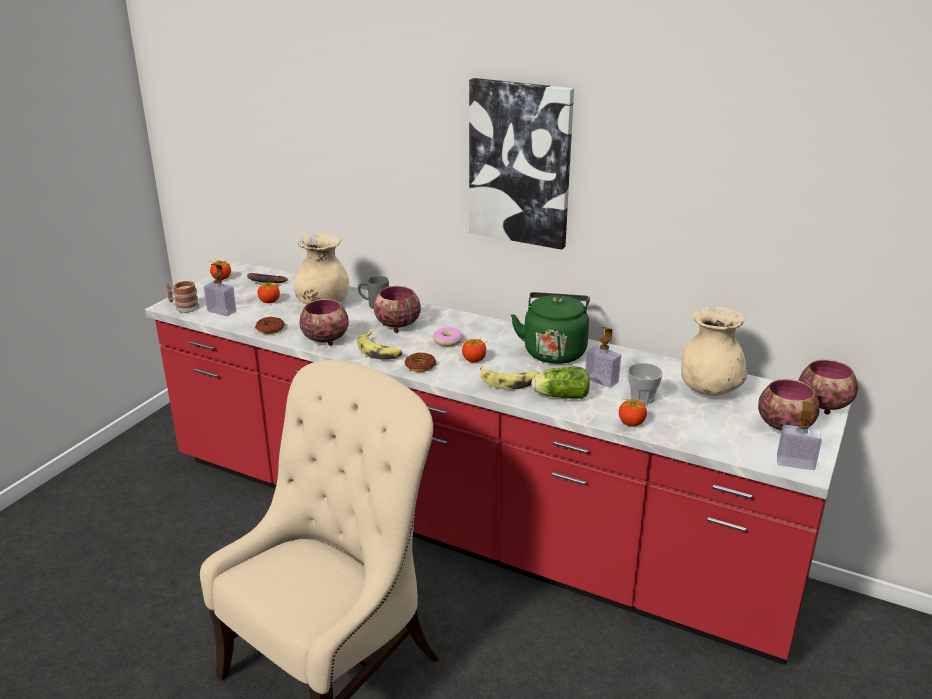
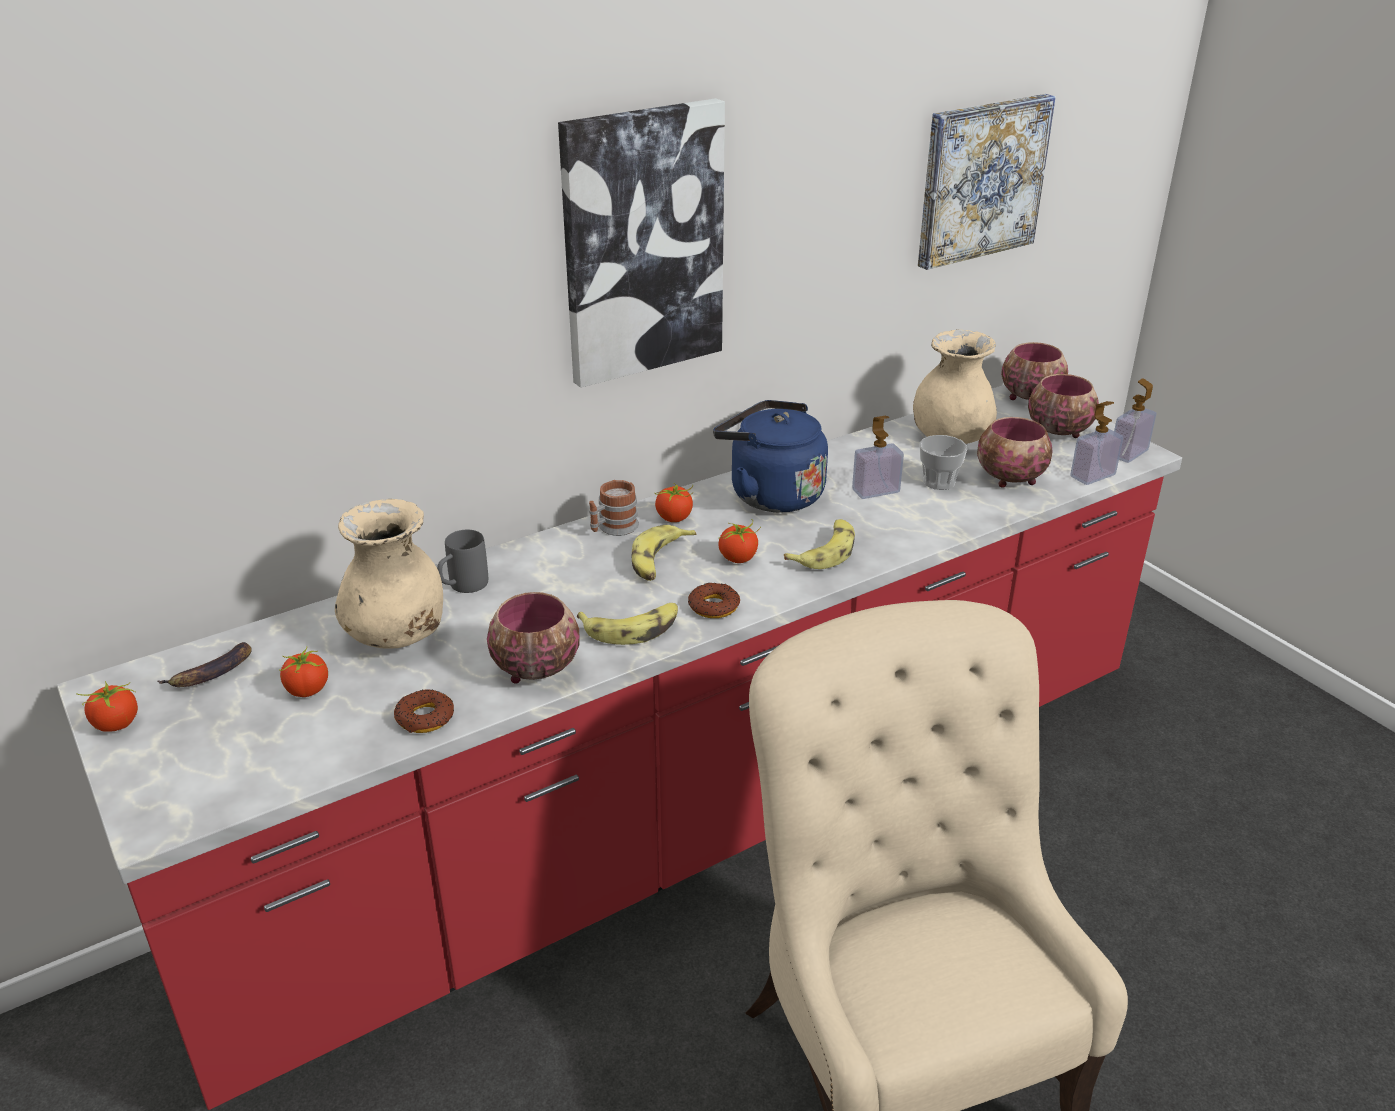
camera: 60 degrees left, 5 degrees up
(183, 307) = (189, 807): mug -> mug (613, 528)
(221, 311) = (276, 759): soap dispenser -> soap dispenser (1092, 476)
(396, 326) = (561, 588): bowl -> bowl (1009, 479)
(447, 341) = (659, 561): donut -> banana
(554, 351) = (771, 494): green kettle -> blue kettle
(559, 396) = (891, 530): lettuce -> none
(631, 423) = (990, 508): tomato -> tomato (674, 518)
(813, 211) = (981, 180): none -> picture

